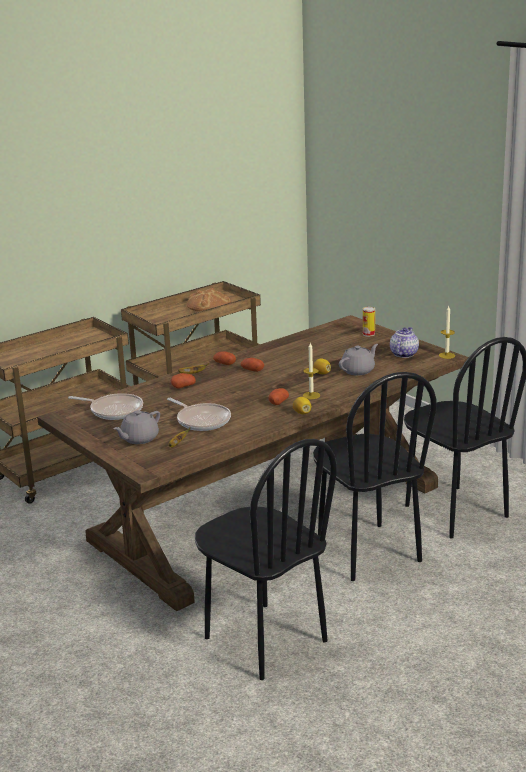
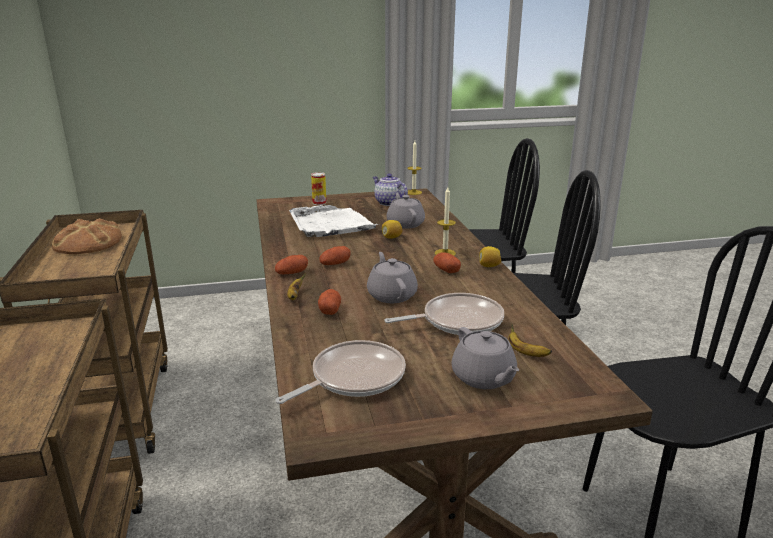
camera: 65 degrees left, 0 degrees up
(220, 396) = (392, 295): none -> grey teapot
(325, 350) = (331, 224): none -> white tray

